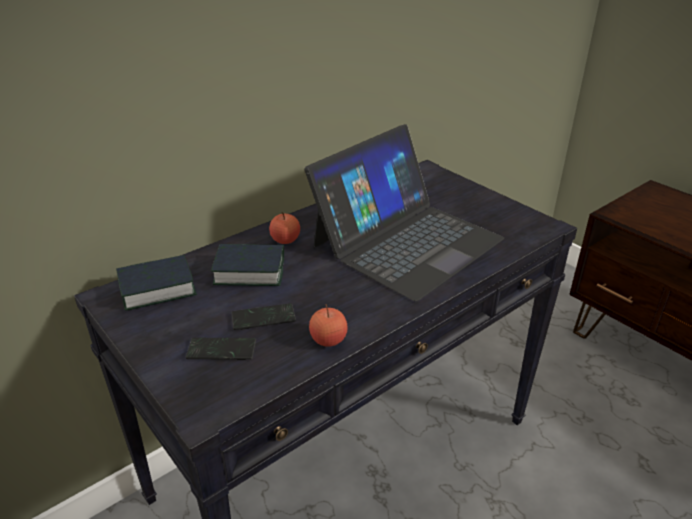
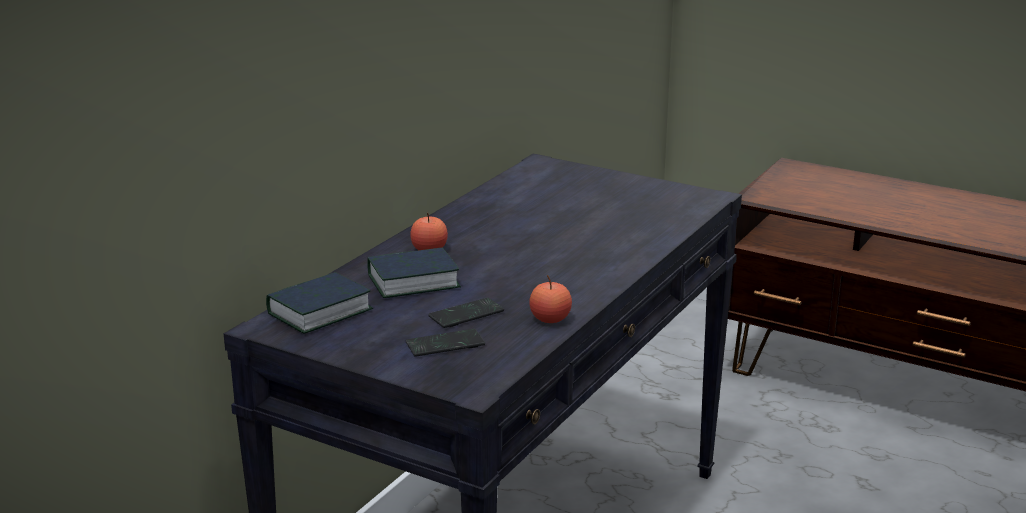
camera: 20 degrees left, 10 degrees down
(406, 241) = (569, 231): laptop -> none

